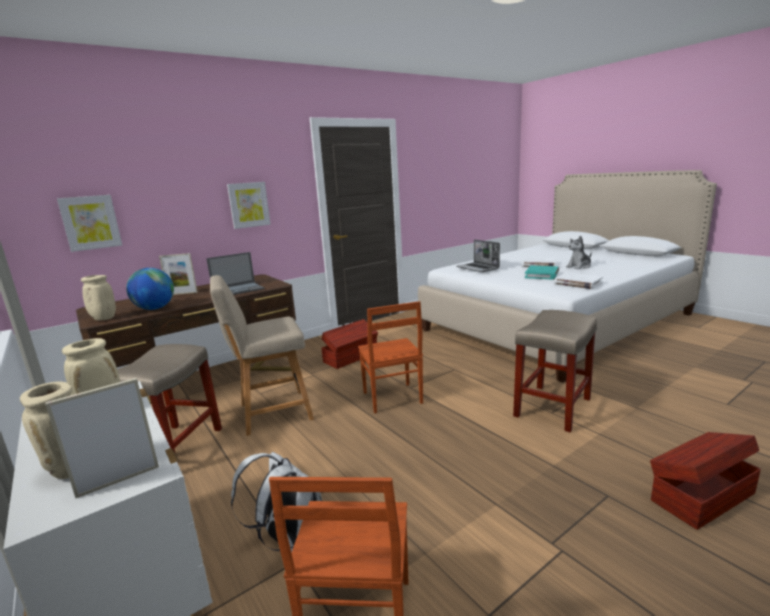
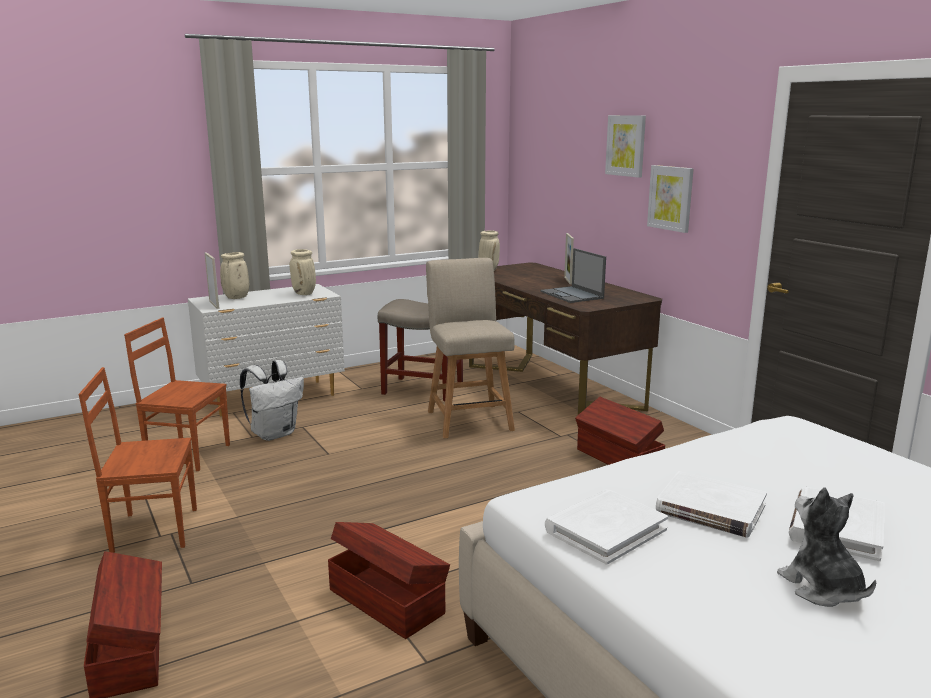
camera: 95 degrees right, 0 degrees up
(90, 222) = (554, 185): picture -> picture (626, 145)
(155, 309) = (510, 278): globe -> none
(391, 398) = (473, 481): brown chair -> brown chair (154, 529)
(478, 268) = (775, 447): laptop -> none
(542, 274) = (710, 509): turquoise book -> white book
(552, 408) = (387, 600): beige stool -> brown storage box

